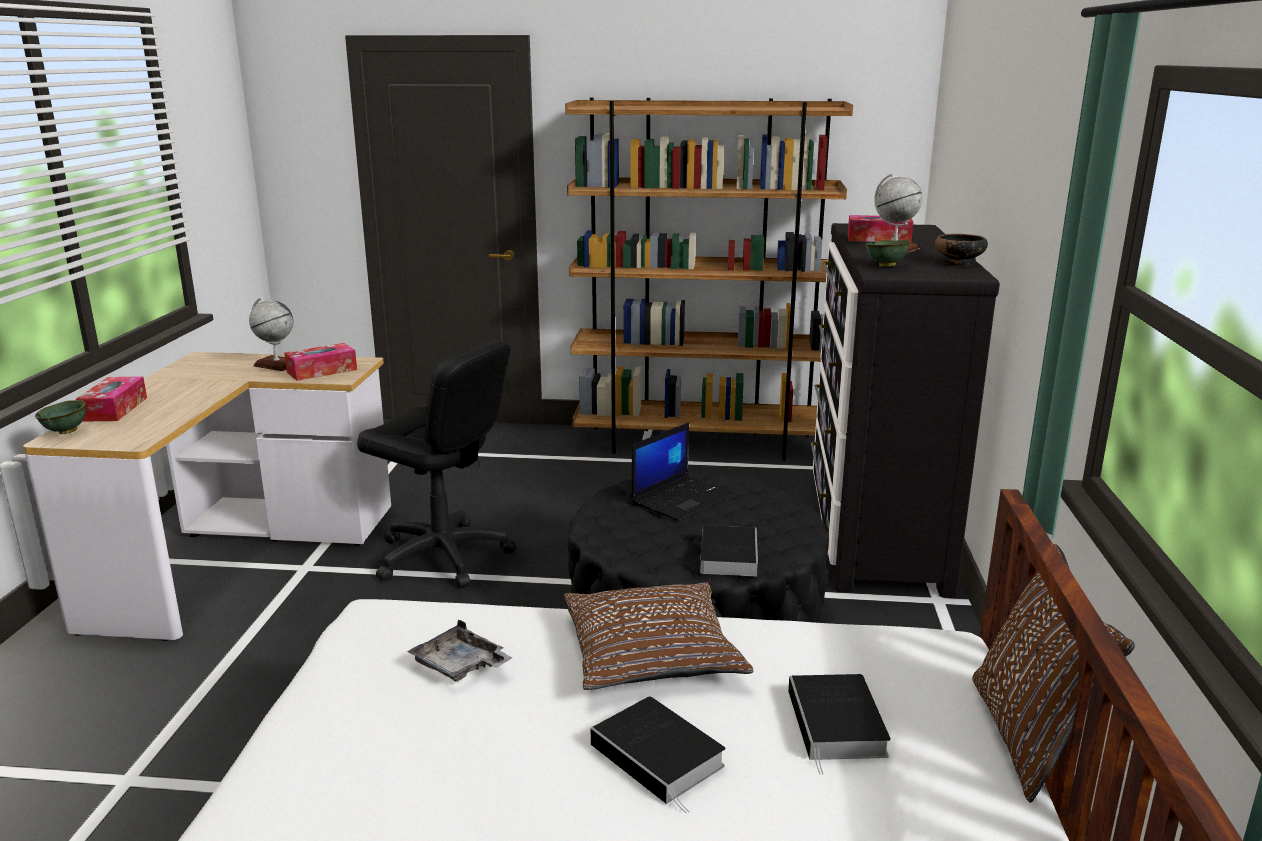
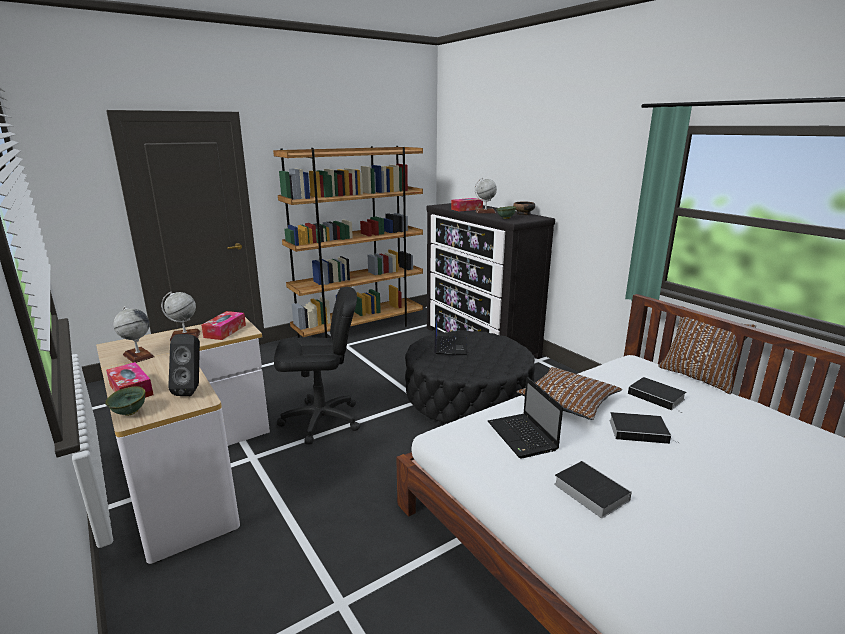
camera: 40 degrees left, 0 degrees up
(152, 428) = (192, 390): none -> black speaker
(194, 375) = (138, 356): none -> globe
(460, 666) = (523, 437): grey tray -> laptop
(728, 554) = (507, 360): book -> book (588, 491)

